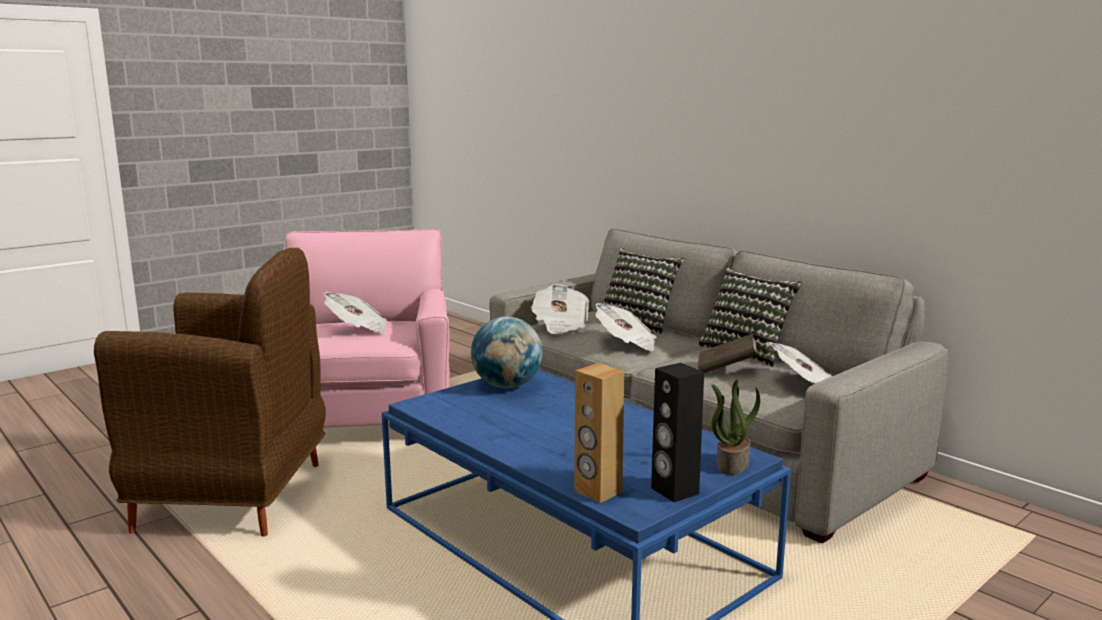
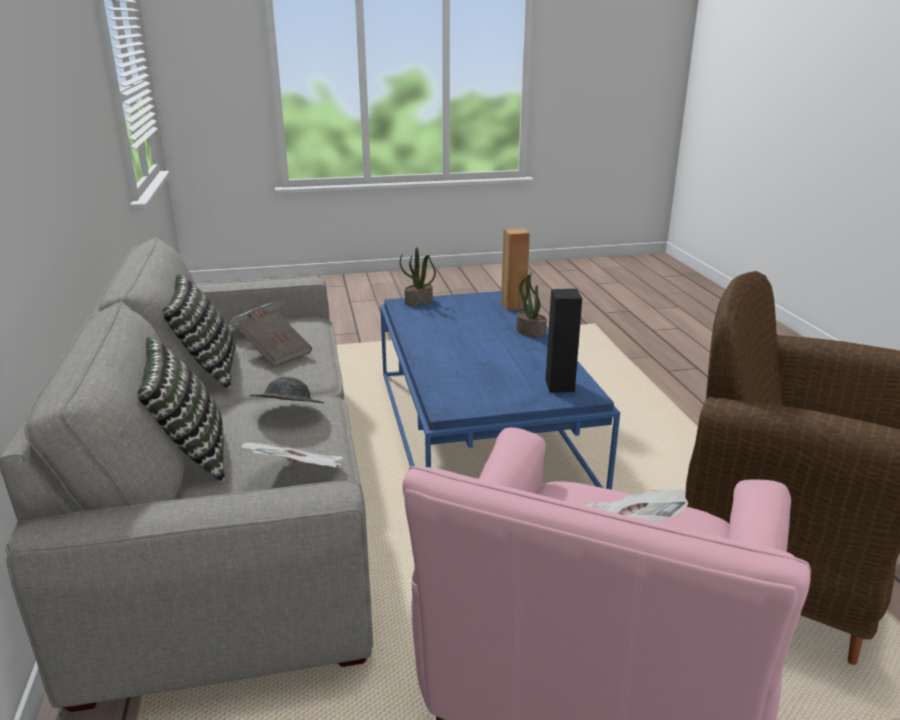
camera: 150 degrees left, 10 degrees up
(507, 386) = (484, 395): globe -> none
(529, 454) = (530, 332): none -> potted plant
(626, 344) = (288, 414): newspaper -> grey hat
(674, 491) = (473, 298): black speaker -> black speaker (560, 385)

